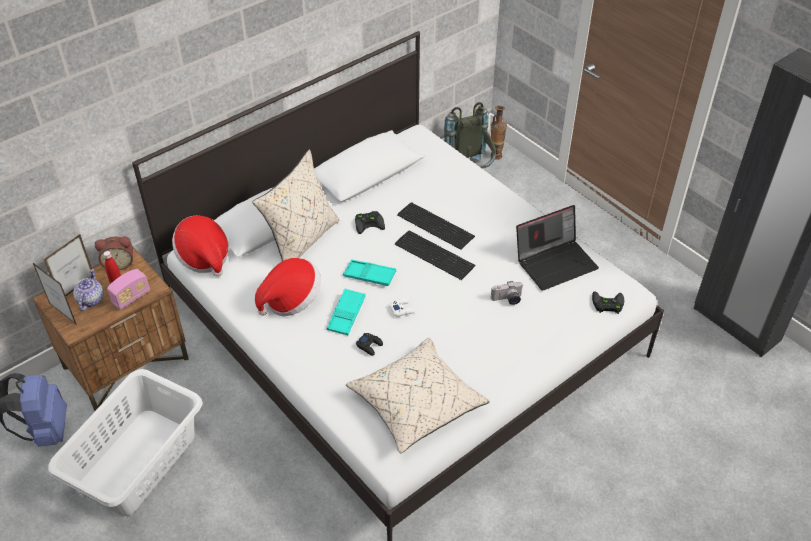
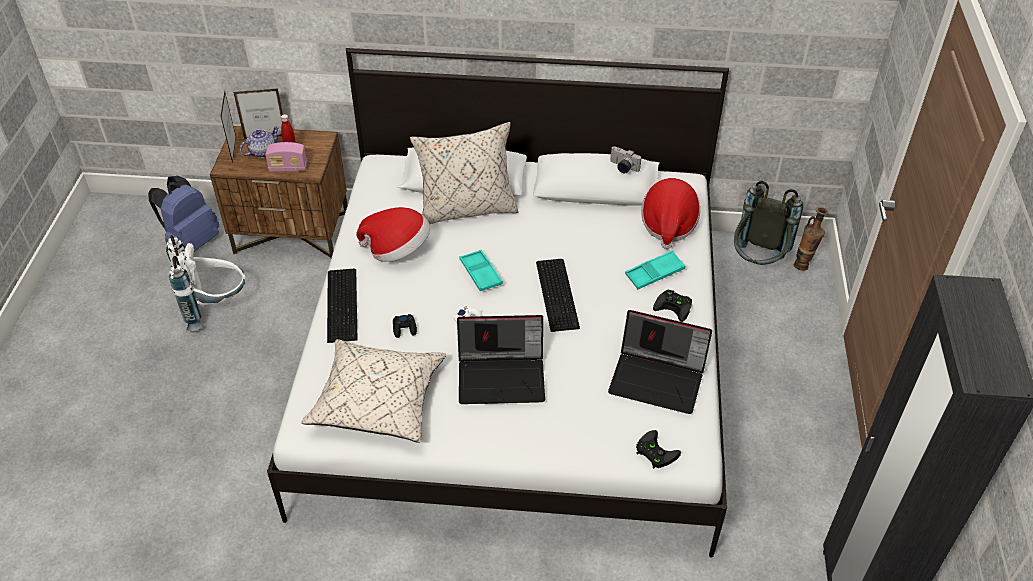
camera: 45 degrees right, 0 degrees up
(119, 263) = (313, 137): alarm clock -> none
(136, 461) = (215, 308): white laundry basket -> white backpack
(204, 257) = (381, 174): hat -> hat (668, 225)
(346, 314) = (421, 291): turquoise tray -> turquoise tray (654, 273)
(369, 223) = (540, 231): black game controller -> black game controller (675, 306)
(435, 224) = (594, 270): keyboard -> keyboard (344, 304)
(471, 328) = (502, 376): none -> laptop
(507, 300) = (567, 378): camera -> camera (622, 168)

